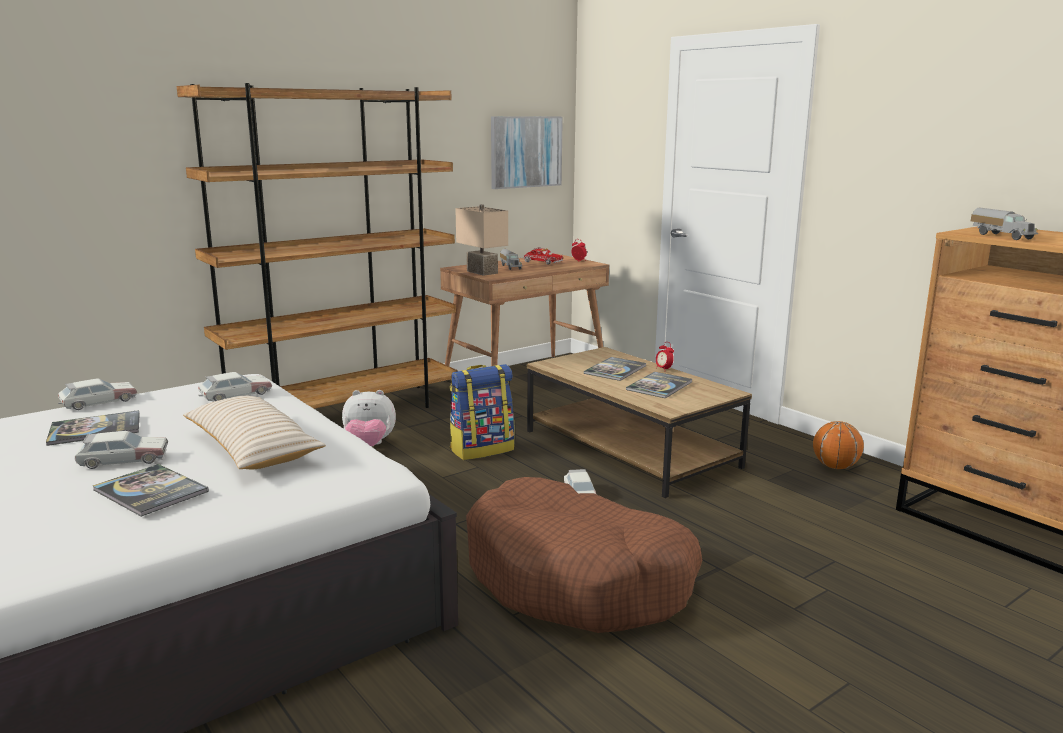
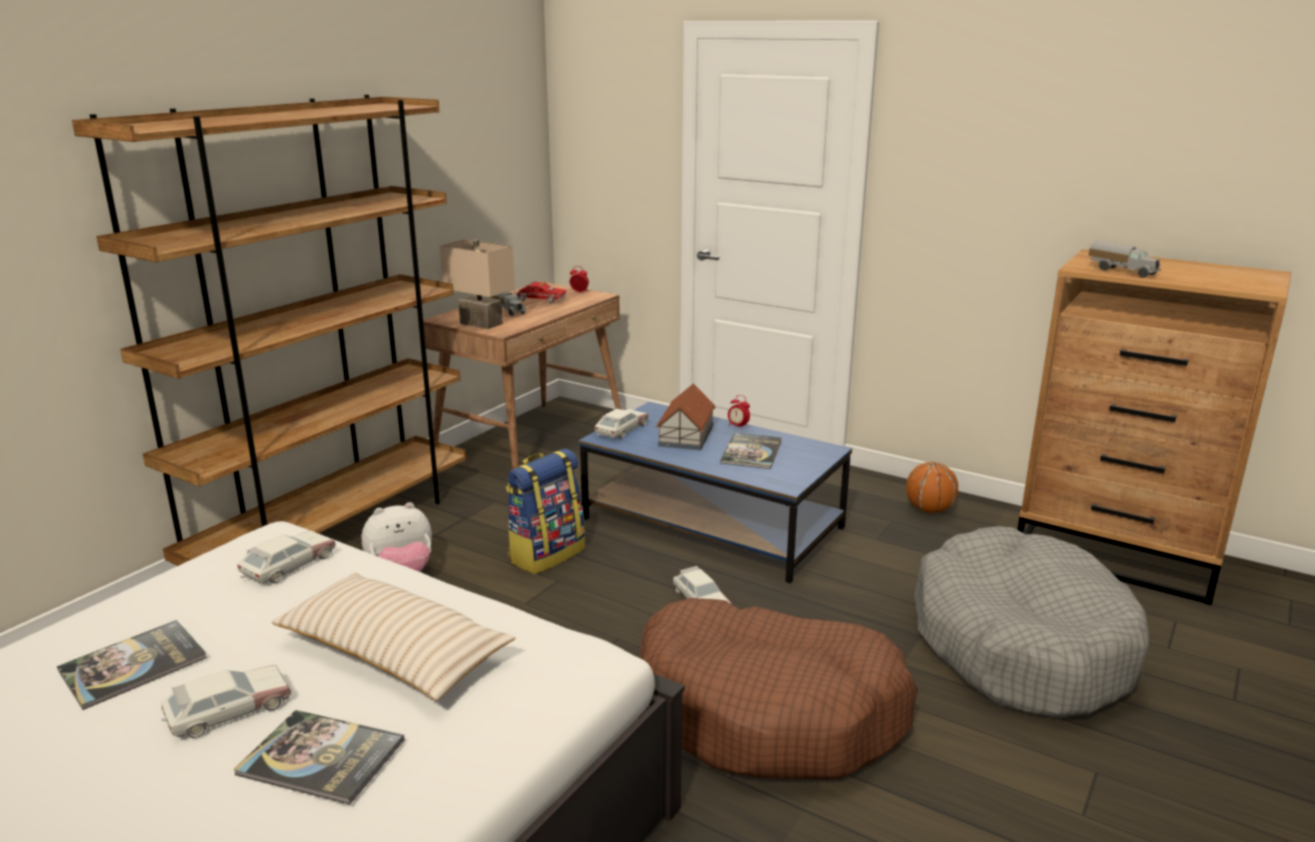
camera: 20 degrees left, 5 degrees up
(98, 402) = (91, 614): toy car -> toy car (621, 429)
(525, 152) = (500, 160): picture -> none
(615, 370) = (686, 435): book -> toy house
(631, 449) = (714, 523): brown coffee table -> blue coffee table
(847, 576) = (1020, 645): none -> grey dog bed

